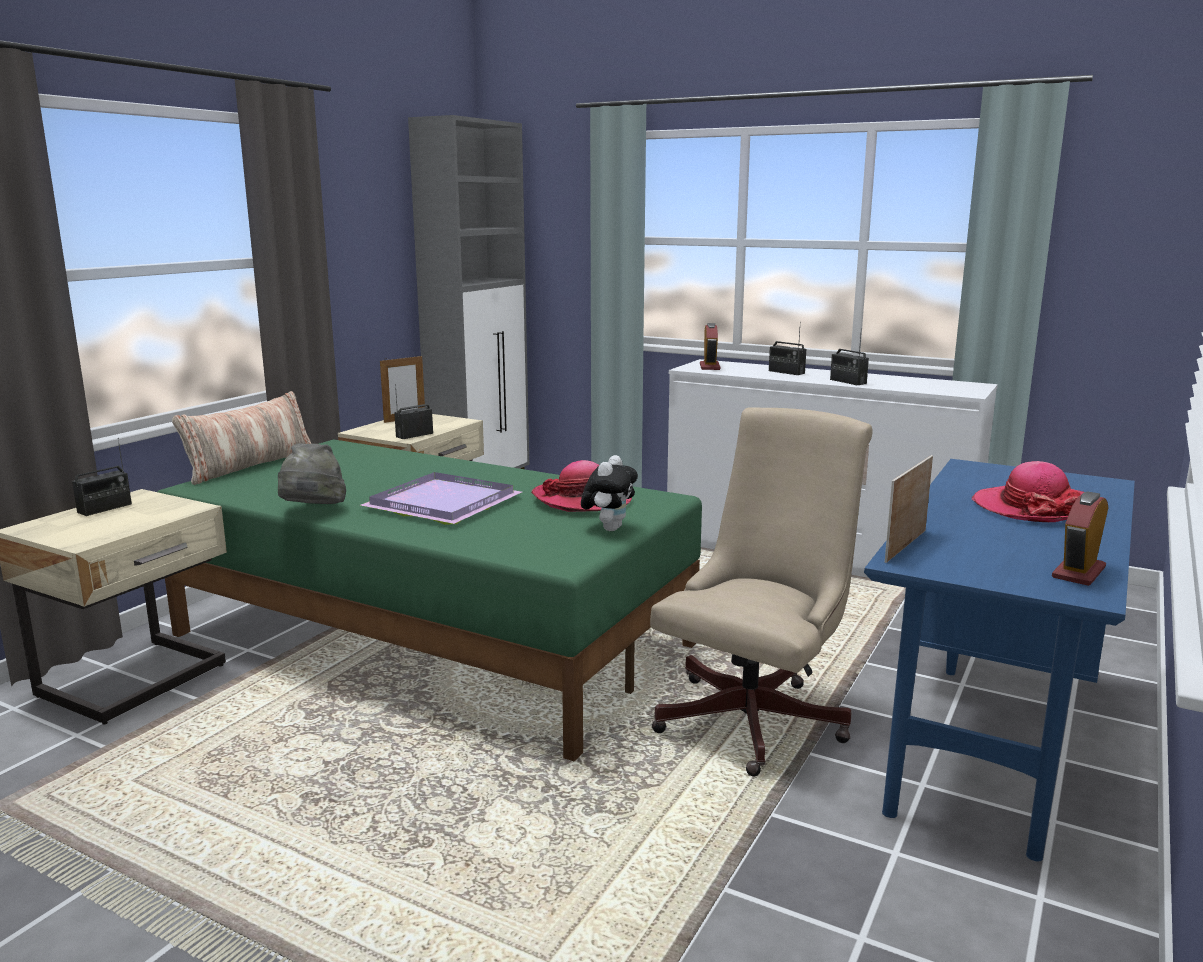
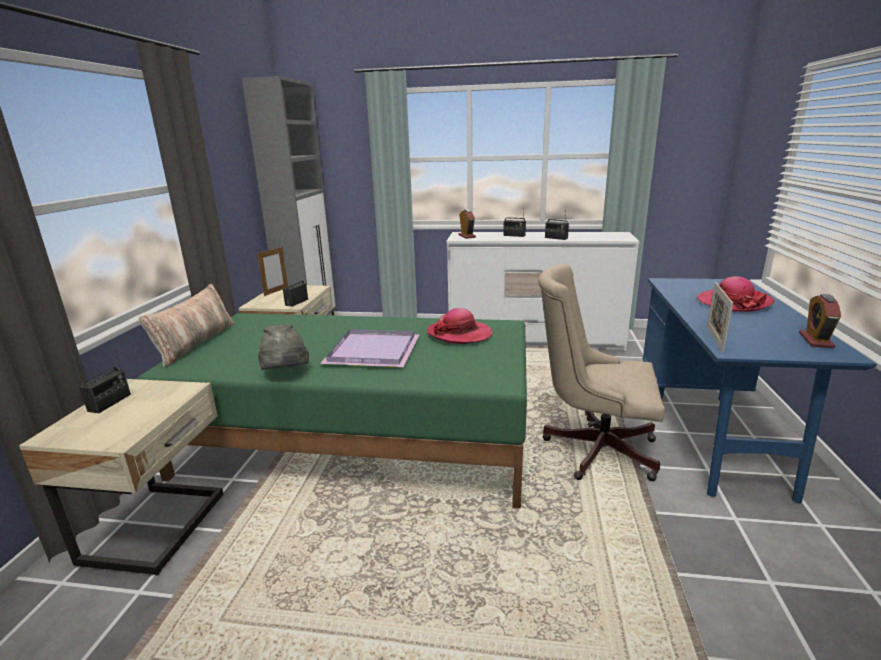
camera: 20 degrees left, 5 degrees up
(609, 528) = (500, 352): plush toy -> none
(758, 716) = (593, 448): beige office chair -> beige office chair turned 90 degrees counterclockwise

